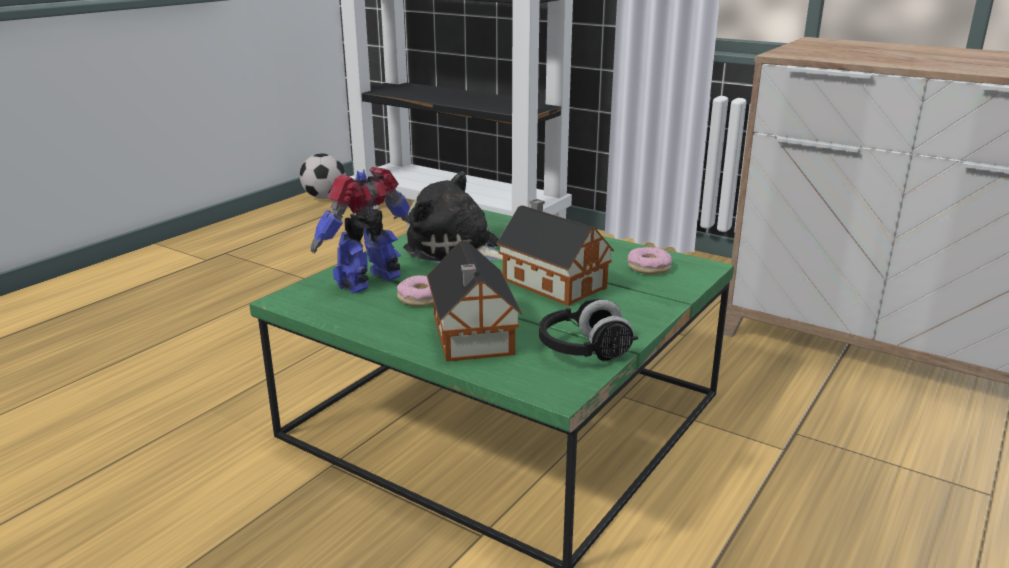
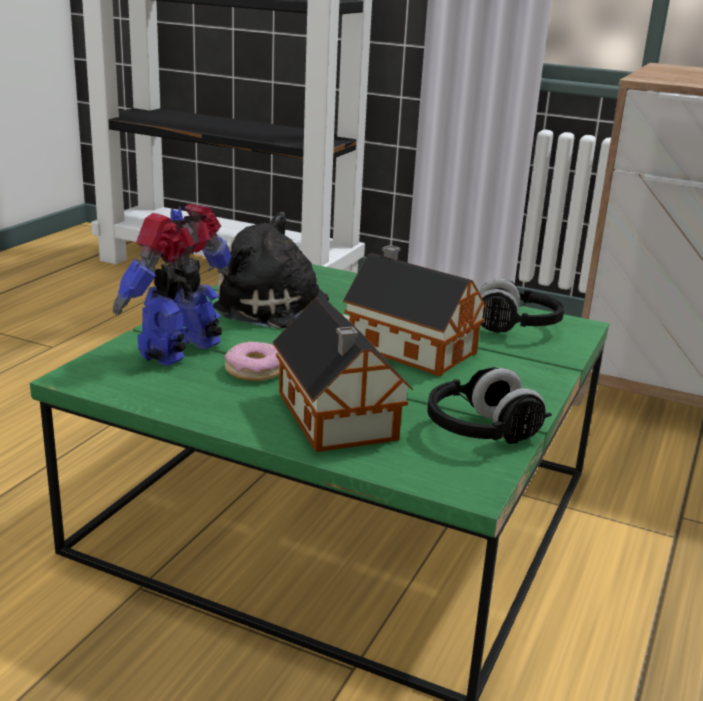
camera: 10 degrees left, 0 degrees up
(324, 197) = (56, 247): football -> none
(649, 267) = (515, 327): donut -> black headphones

